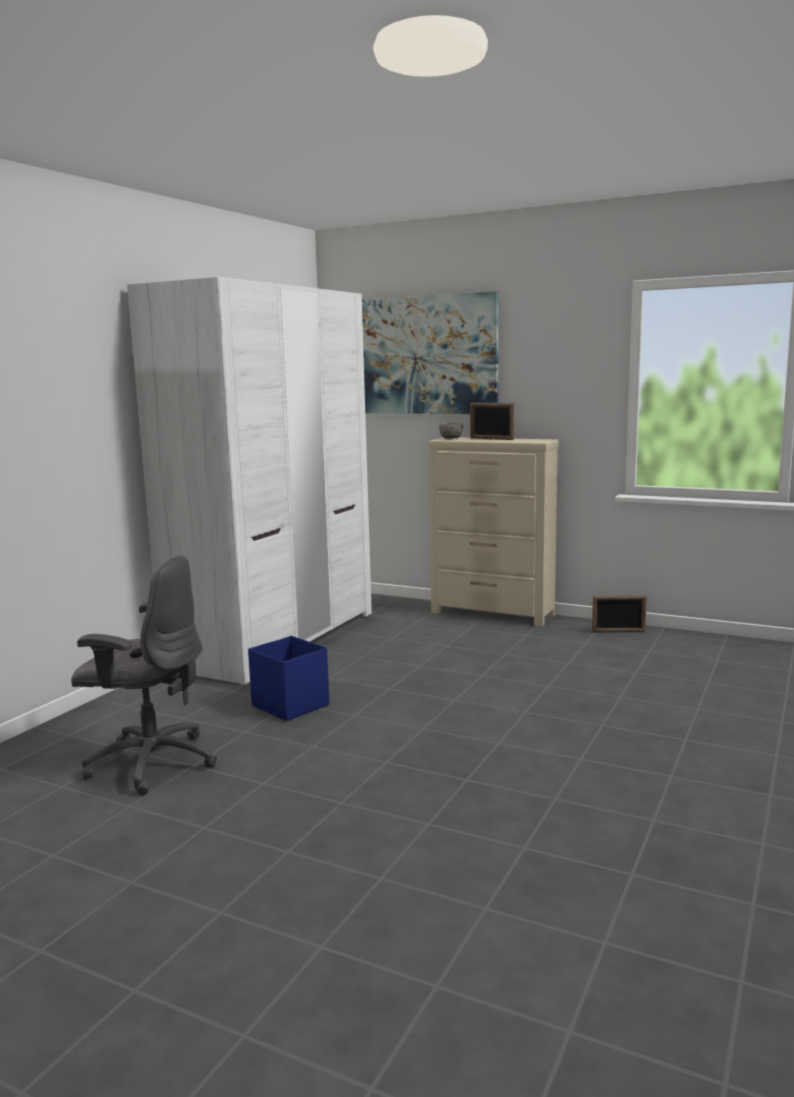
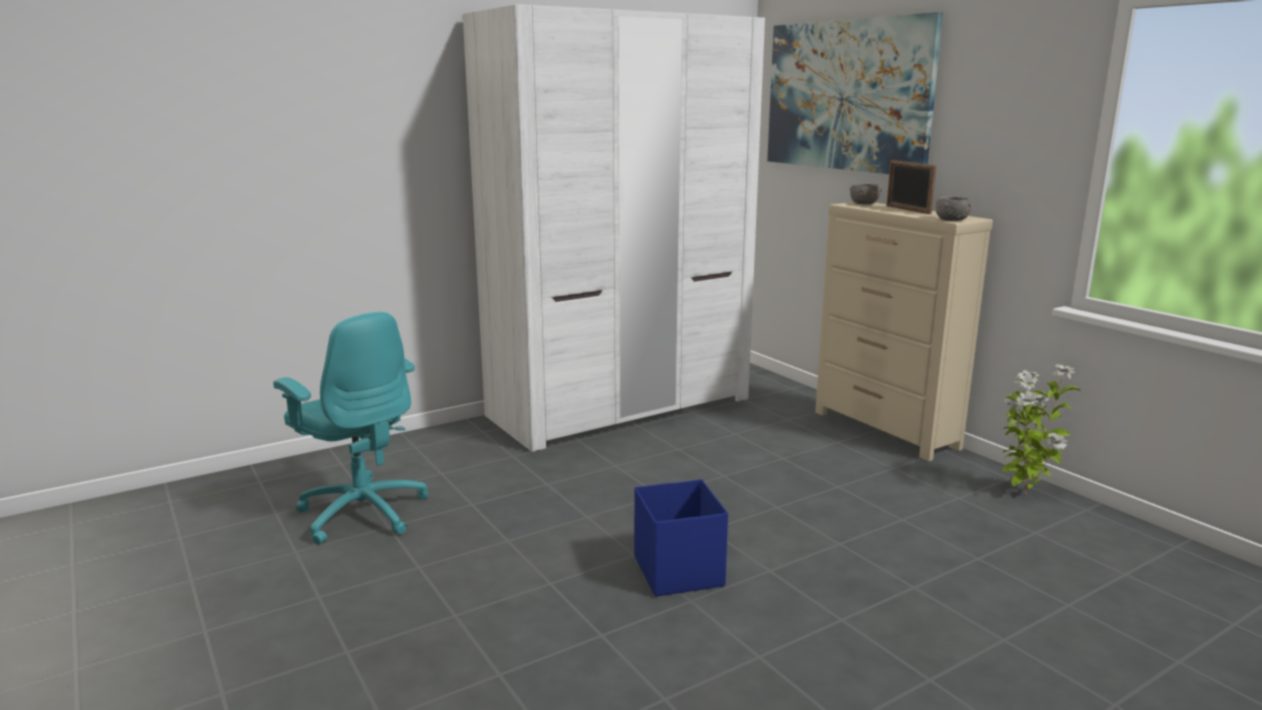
camera: 30 degrees right, 5 degrees up
(151, 762) = (362, 512): grey office chair -> turquoise office chair
(290, 705) = (544, 486): blue storage box -> blue storage box (678, 570)
(536, 441) = (952, 219): none -> grey bowl
(618, 632) = (1023, 493): picture frame -> potted plant

